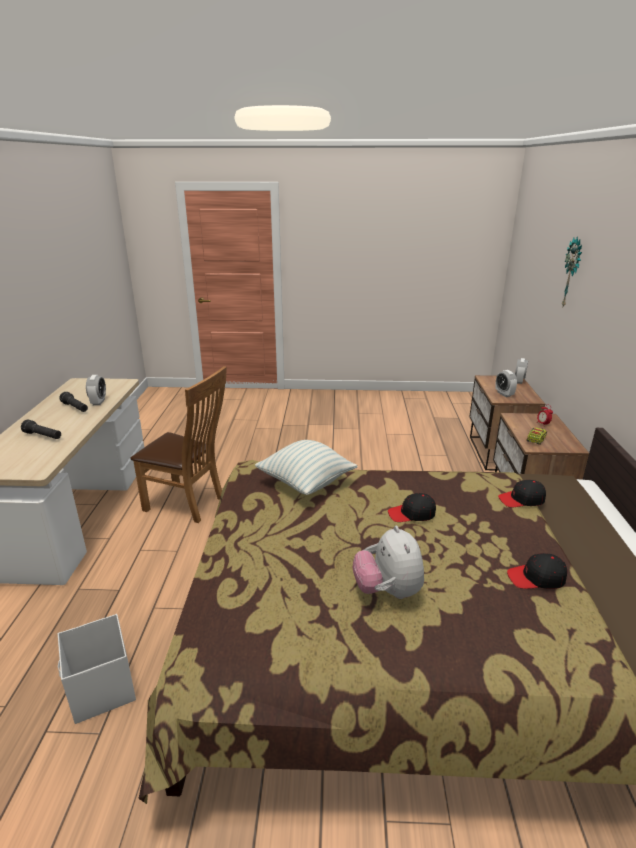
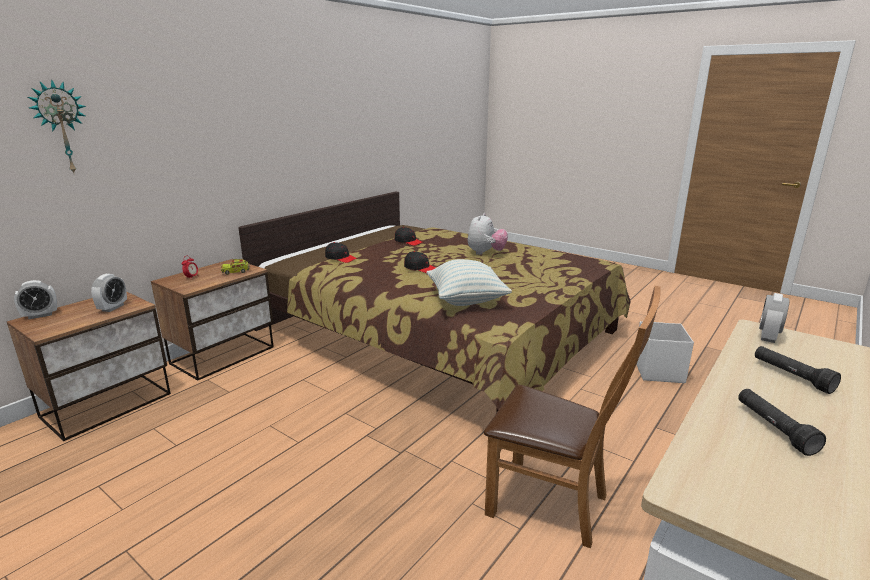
camera: 145 degrees left, 5 degrees down
(98, 402) = (727, 431): alarm clock -> alarm clock (768, 337)
(189, 504) = (555, 505): brown chair -> brown chair turned 150 degrees clockwise

